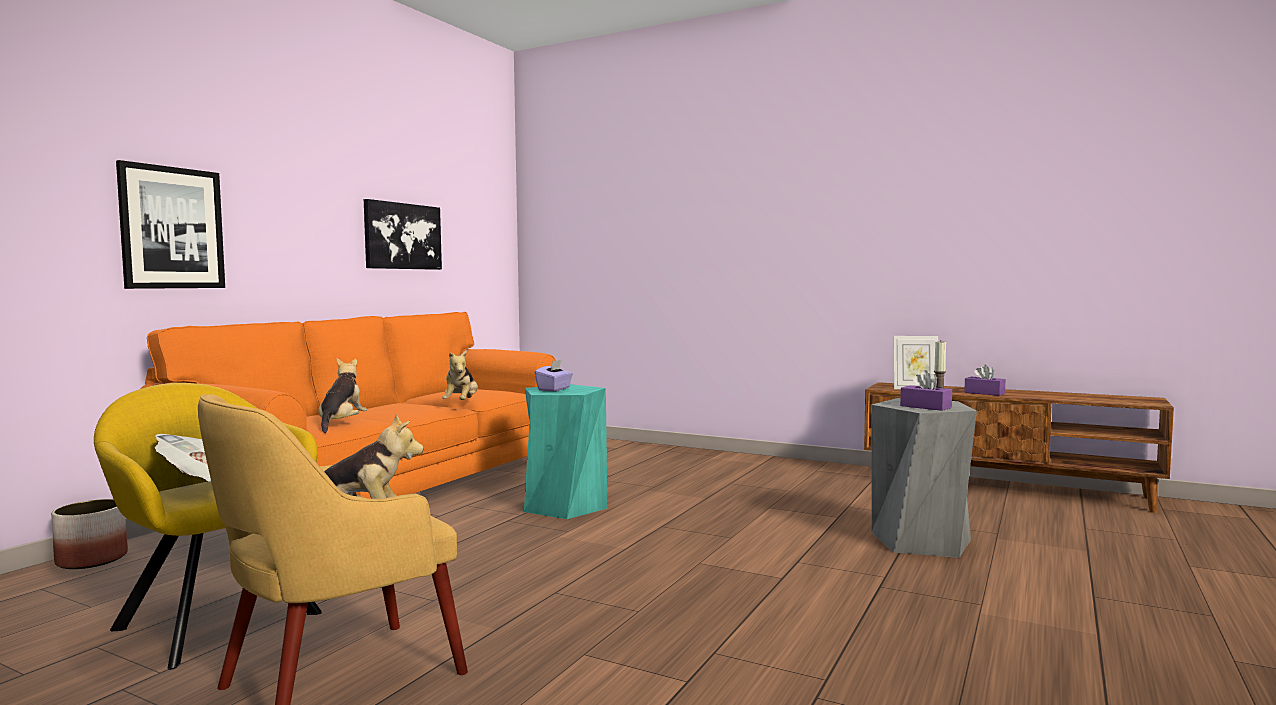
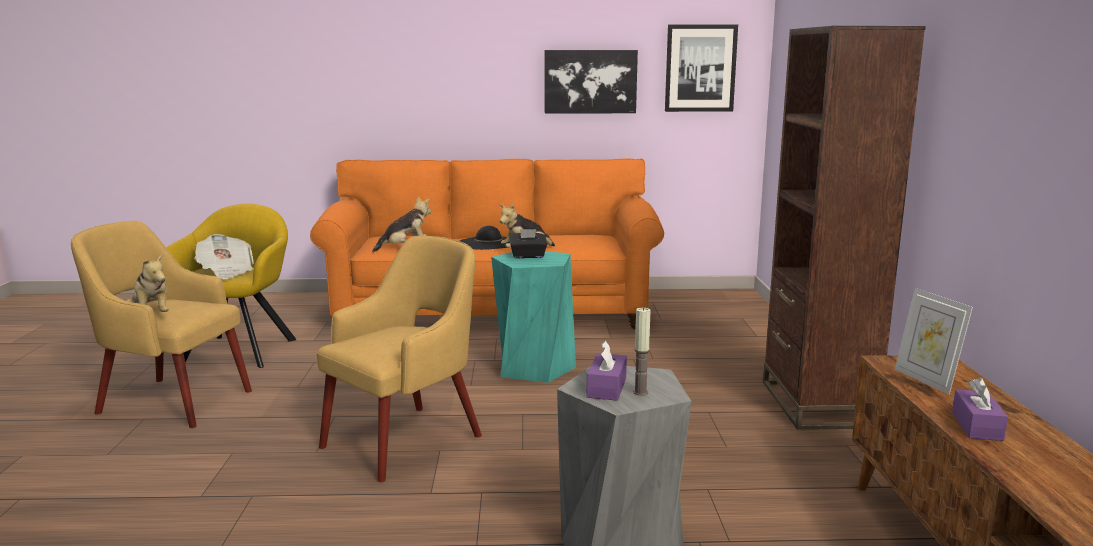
camera: 60 degrees right, 10 degrees up
(92, 559) = (306, 298): planter -> none
(172, 228) = (371, 87): picture -> picture (700, 68)
(396, 409) = (488, 243): none -> black hat
(554, 389) = (528, 256): purple tissue box -> black tissue box
(660, 571) = (406, 440): none -> yellow armchair
(751, 462) = (816, 404): none -> brown bookcase

